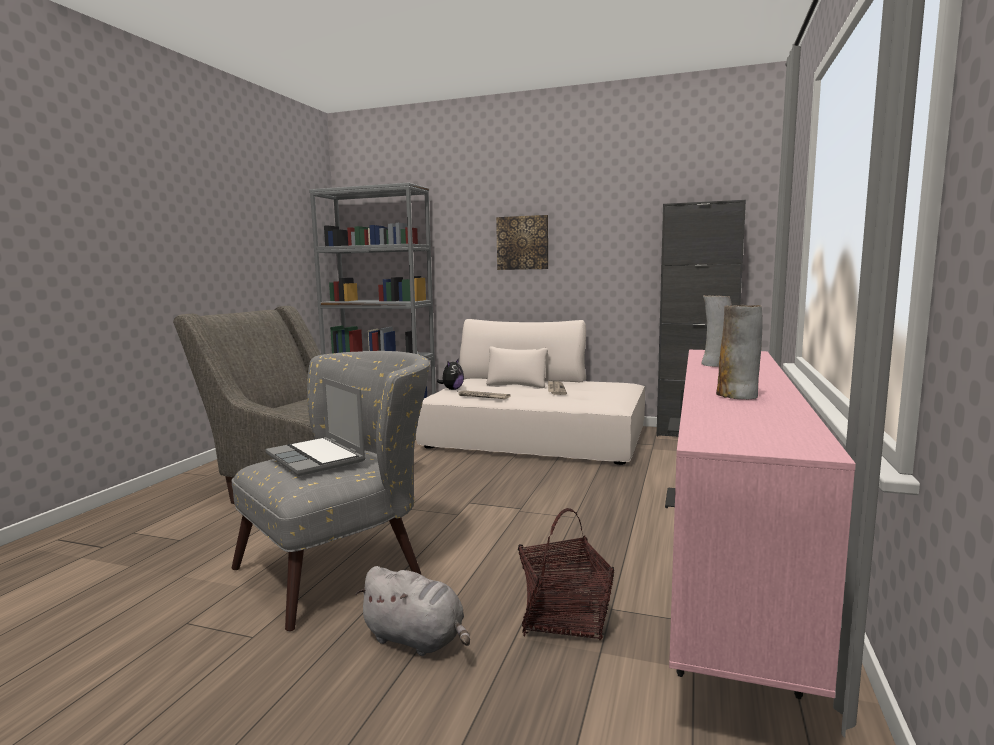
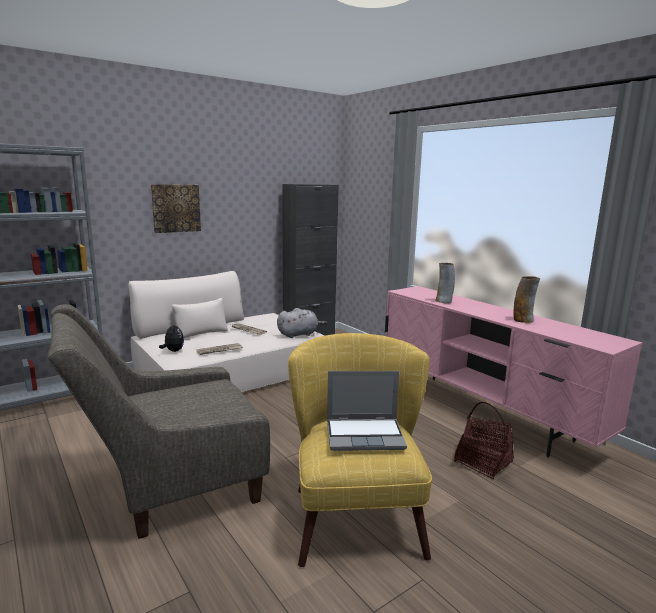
camera: 55 degrees left, 5 degrees up
(346, 567) = (355, 510): grey armchair -> yellow armchair
(417, 640) = (473, 513): grey plush toy -> grey plush toy (299, 334)

